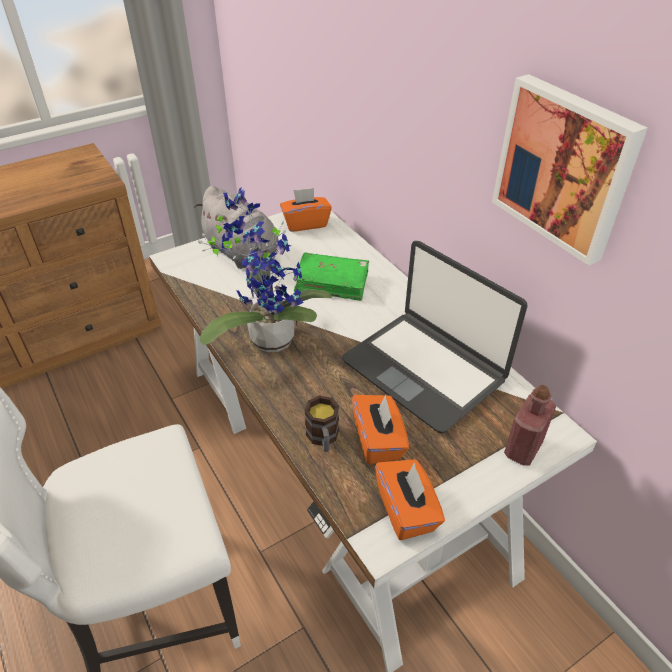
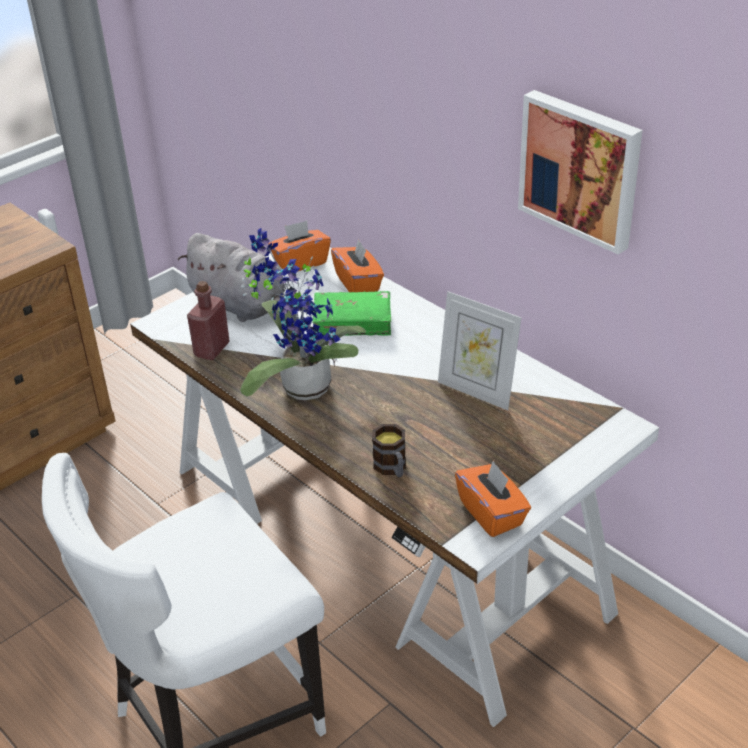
camera: 10 degrees left, 5 degrees down
(378, 441) = (448, 461): orange tissue box -> orange tissue box (358, 283)
(424, 370) = (476, 391): laptop -> picture frame
(523, 449) = (590, 445): red bottle -> red bottle (212, 349)

